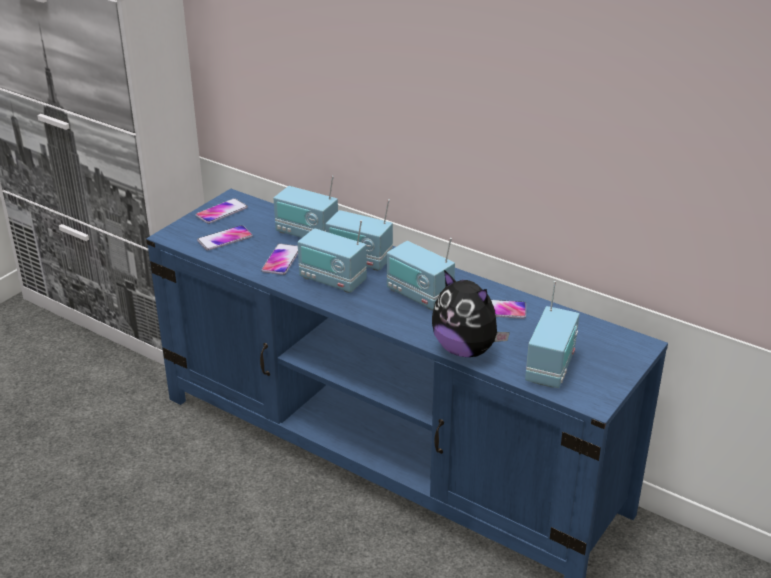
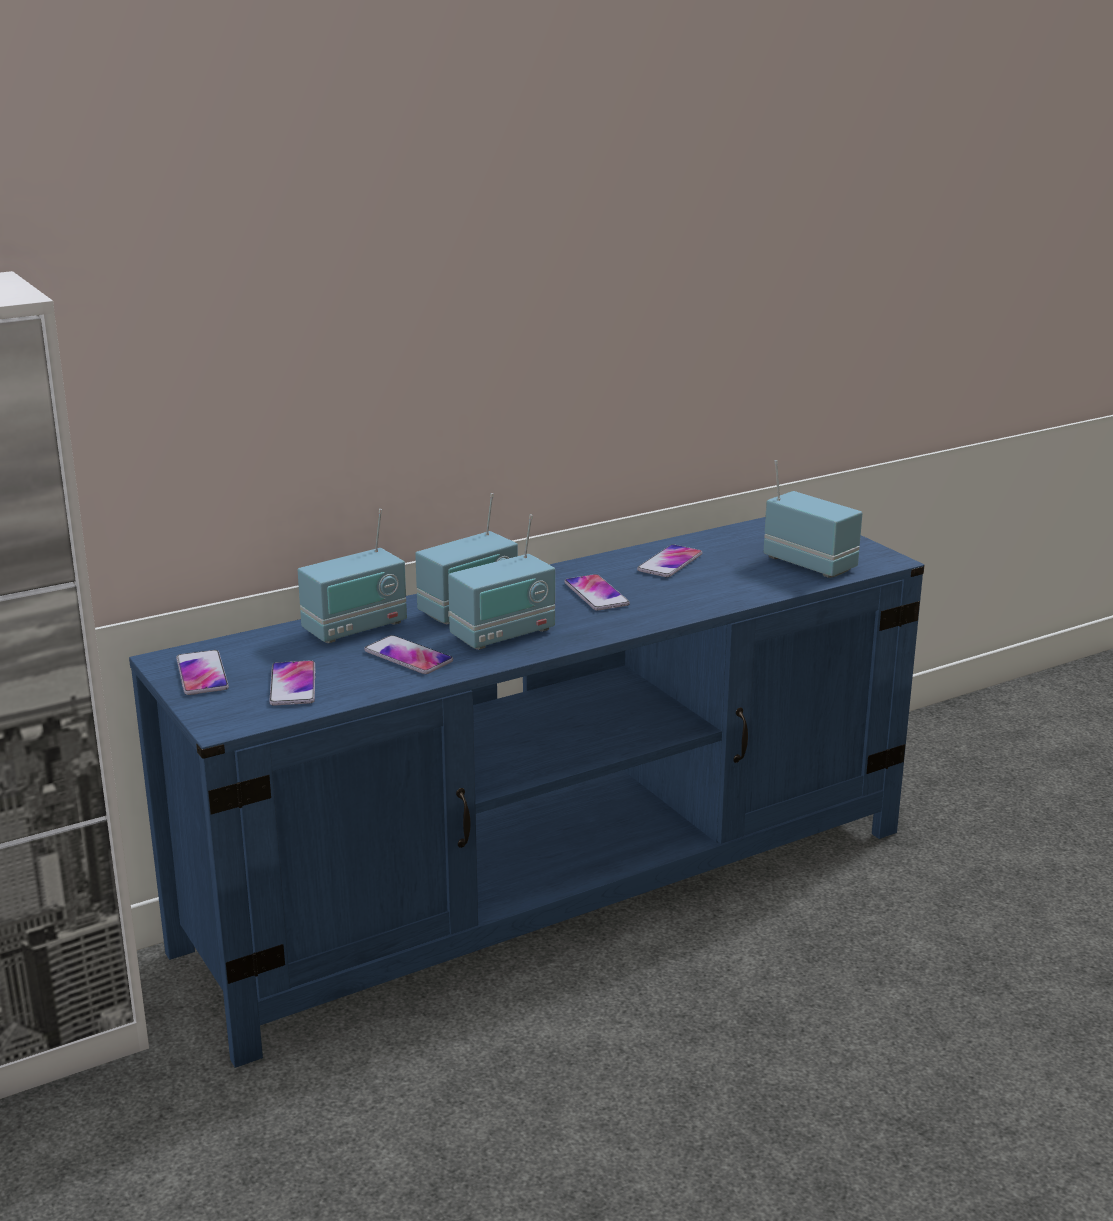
camera: 65 degrees left, 10 degrees down
(419, 295) = (596, 594): radio -> phone
(466, 349) = (739, 594): plush toy -> none

